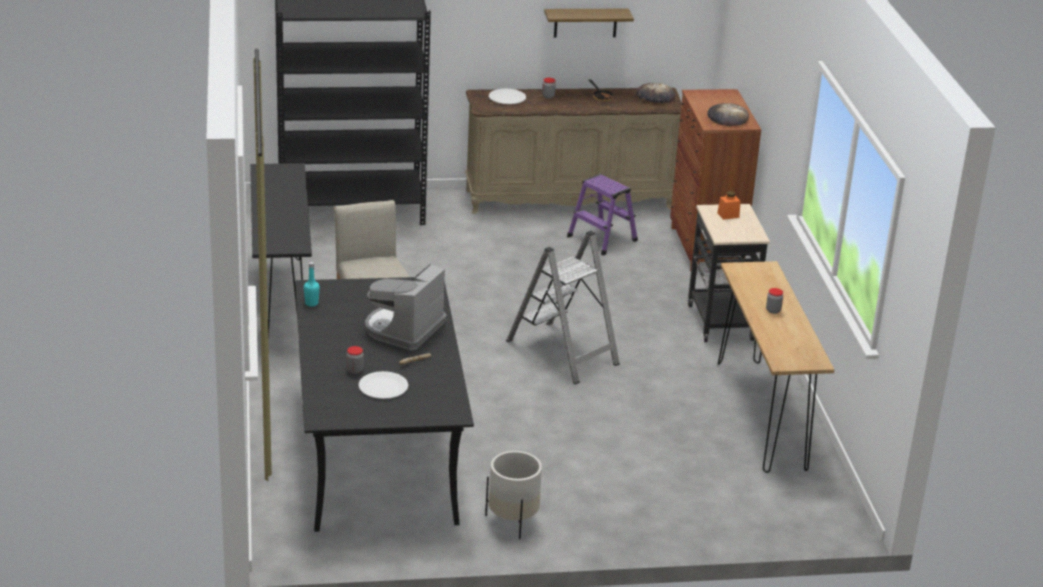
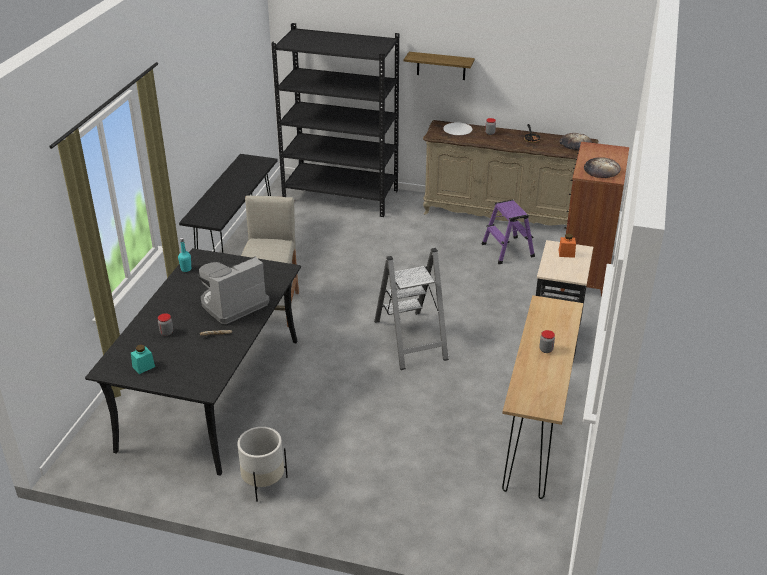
camera: 25 degrees right, 5 degrees up
(363, 407) = (143, 367): none -> turquoise jar
(383, 387) = (174, 352): white plate -> none
(585, 22) = (526, 78): shelf -> shelf (441, 66)

